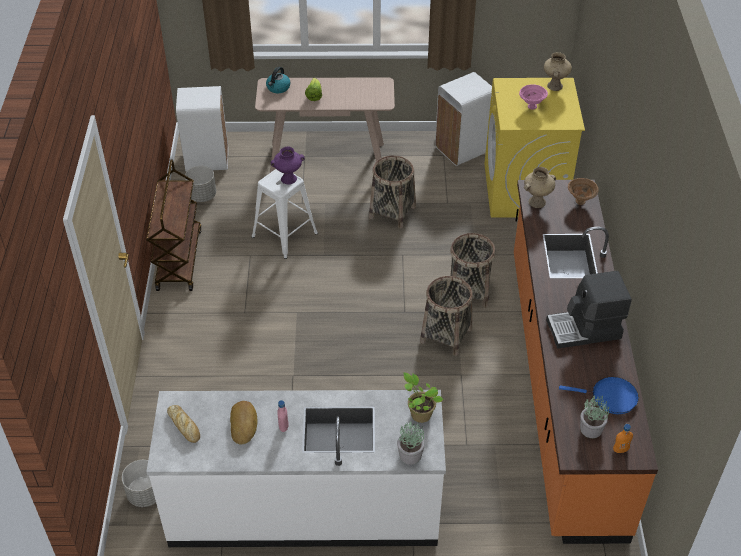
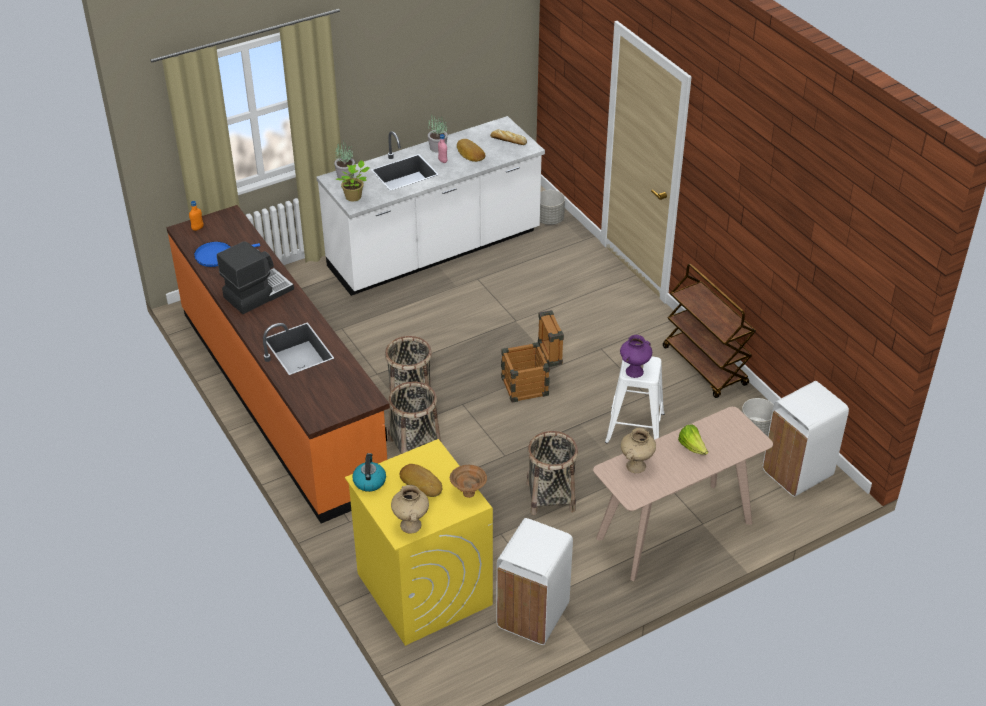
camera: 150 degrees right, 5 degrees down
(278, 88) = (740, 440): kettle -> kettle (369, 481)
(333, 303) = (531, 385): none -> crate
(531, 107) = (421, 482): pink bowl -> bread
(537, 201) = (356, 387): beige vase -> beige vase (636, 466)
(581, 202) = (312, 403): brown bowl -> brown bowl (467, 493)
(591, 429) = (224, 232): potted plant -> potted plant (437, 148)

